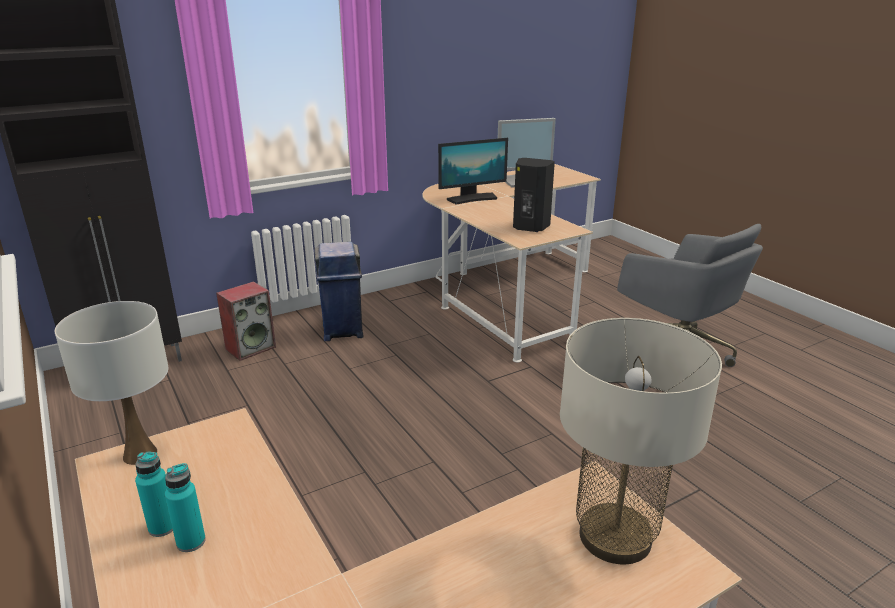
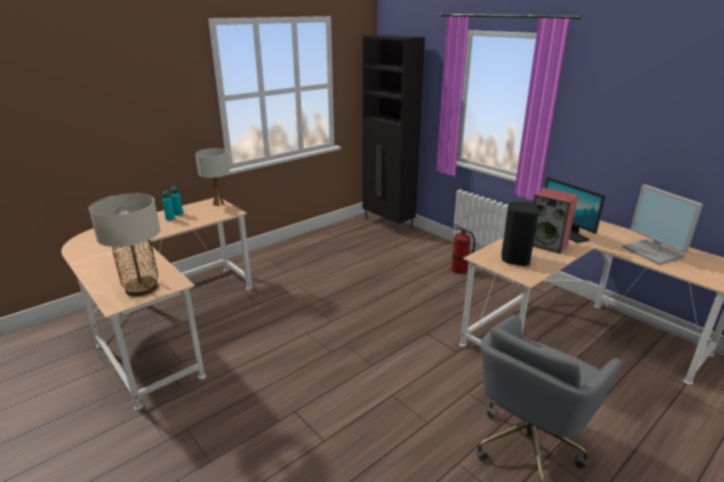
camera: 80 degrees right, 0 degrees up
(251, 348) = (421, 247): speaker -> speaker (547, 244)
(343, 330) = (459, 270): blue trash can -> fire extinguisher

